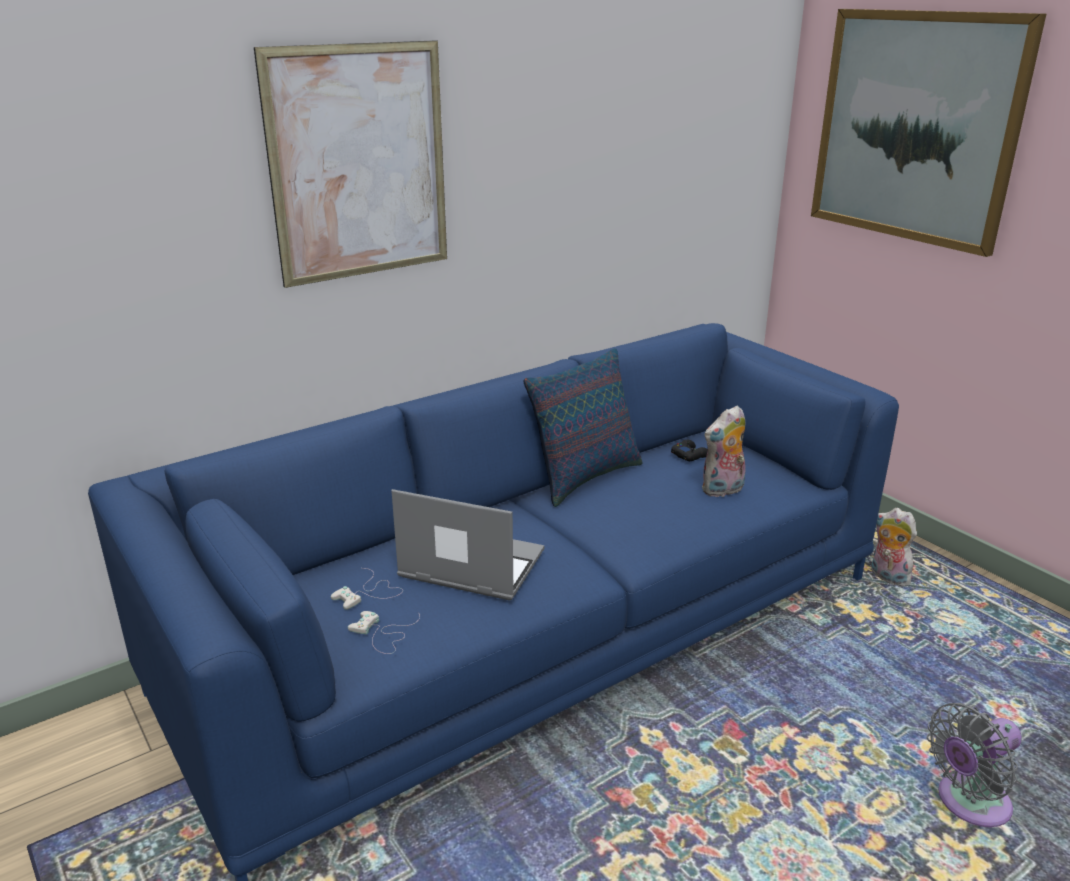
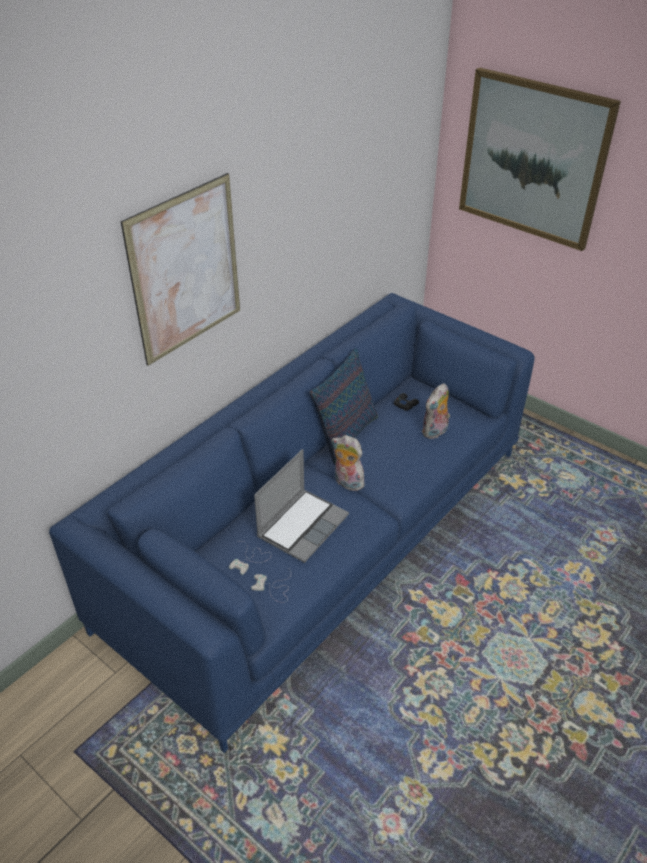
camera: 15 degrees left, 15 degrees up
(469, 566) = (302, 525): laptop -> laptop turned 120 degrees clockwise
(886, 577) = (525, 451): plush toy -> plush toy (347, 483)
(968, 804) = (594, 599): grey fan -> none

